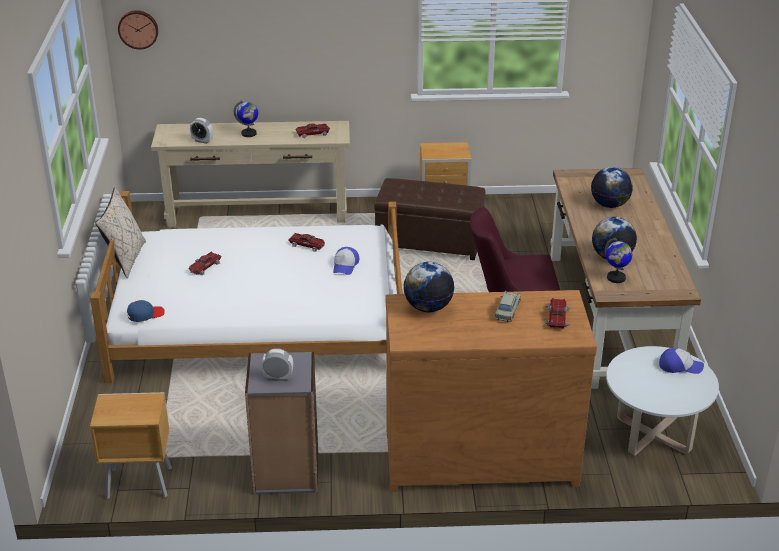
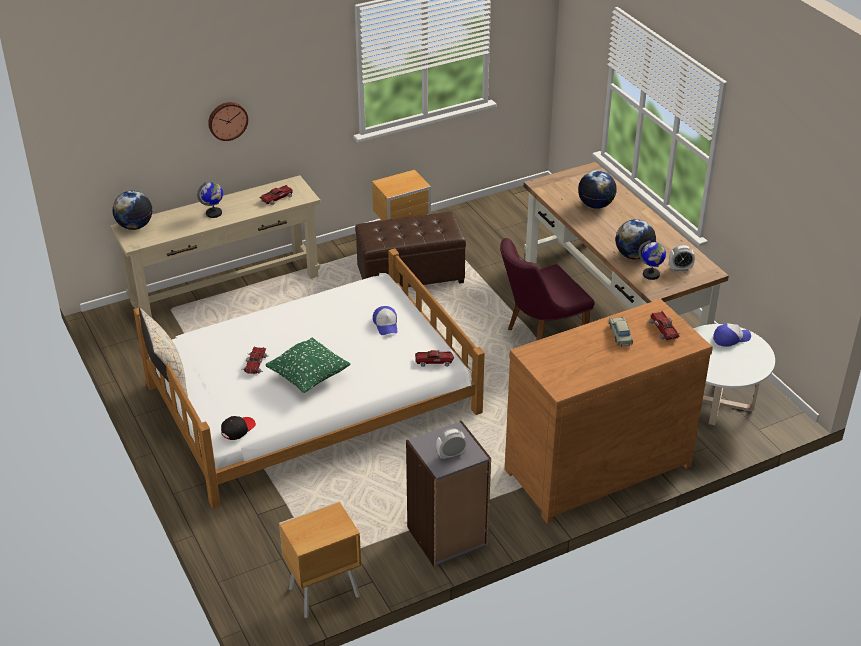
camera: 25 degrees left, 5 degrees up
(138, 29) = (82, 133): wall clock -> wall clock (227, 120)
(145, 314) = (238, 429): blue cap -> black cap
(202, 141) = (174, 233): alarm clock -> alarm clock (680, 268)
(240, 290) = (308, 377): none -> green pillow
(307, 245) = (335, 313): toy car -> toy car (434, 361)
(428, 307) = (555, 351): globe -> globe (135, 226)

